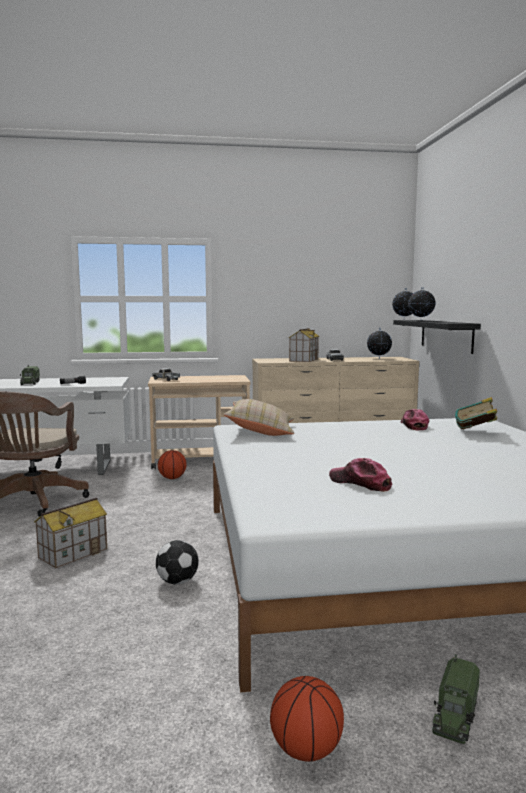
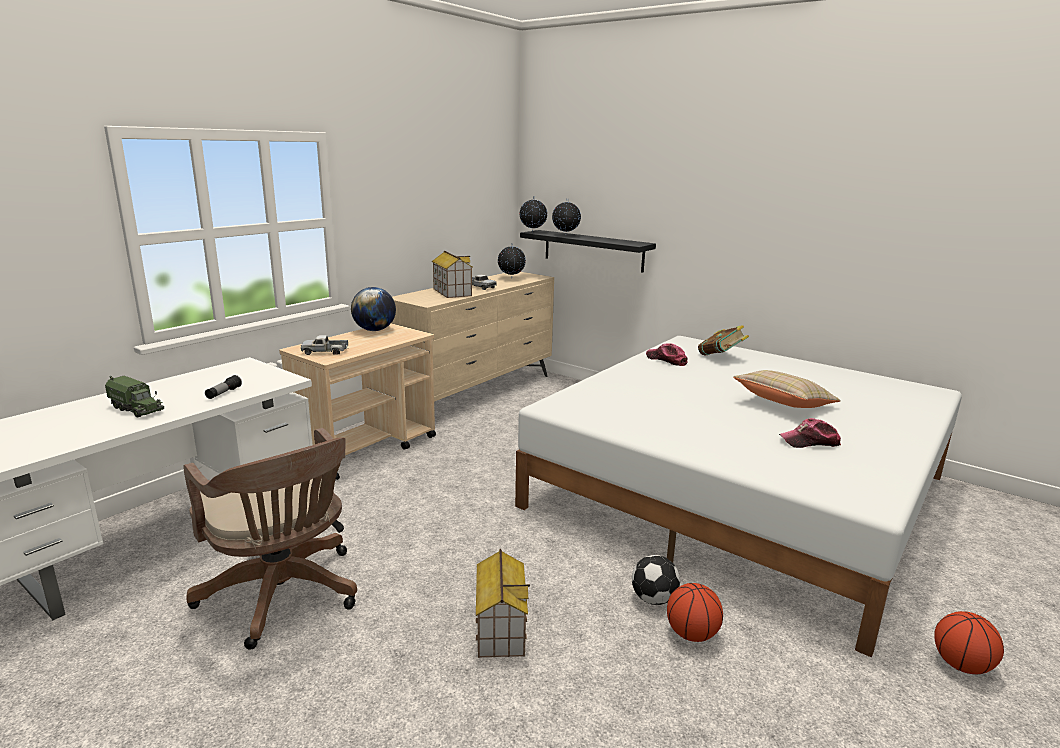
camera: 45 degrees left, 10 degrees up
(172, 478) = (387, 484): basketball -> basketball (692, 634)
(223, 376) = (374, 330): none -> globe
(261, 431) = (588, 405): beige pillow -> beige pillow (783, 404)
(455, 716) = (955, 591): toy truck -> none

